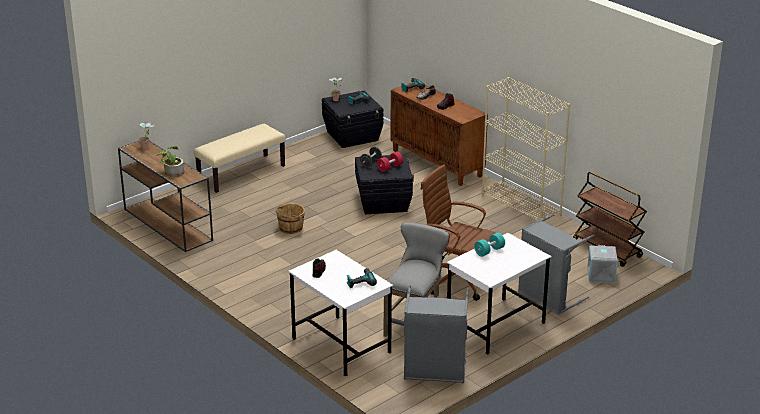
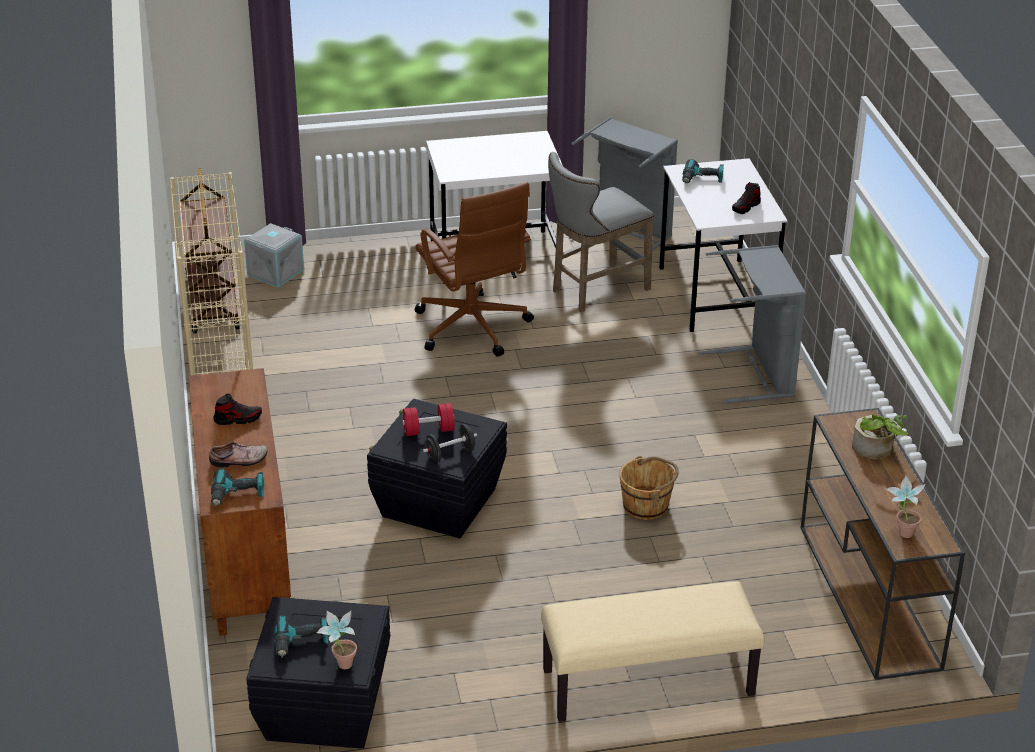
camera: 150 degrees left, 5 degrees up
(489, 251) = (495, 167): turquoise dumbbell -> none
(548, 298) = (384, 268): grey laundry basket -> grey laundry basket (757, 374)

